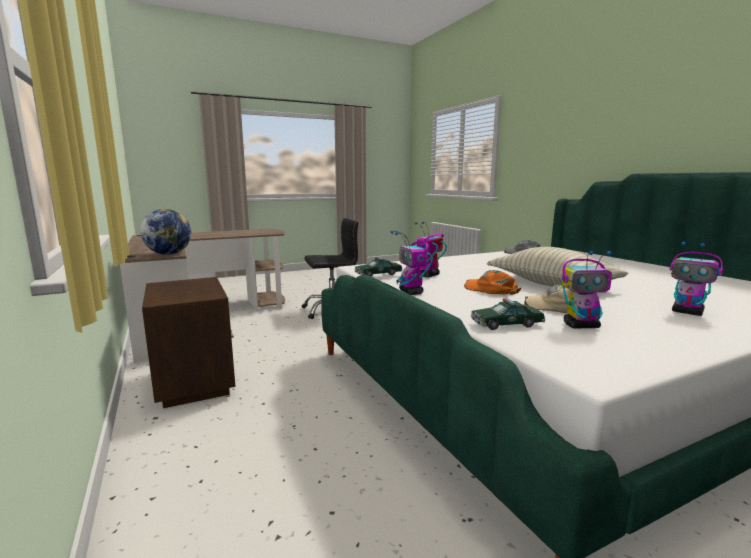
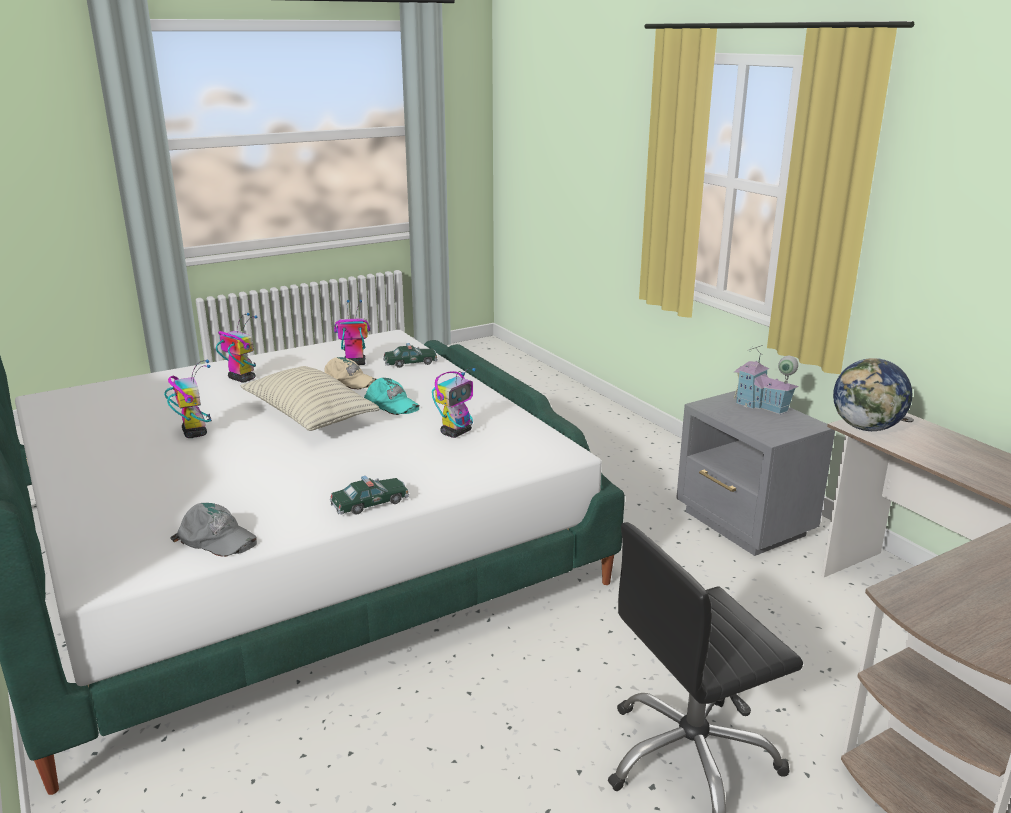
camera: 175 degrees right, 10 degrees up
(166, 294) = (761, 405): none -> toy house
(196, 382) = (744, 524): brown nightstand -> grey nightstand
(378, 274) = (525, 424): toy car -> toy car (370, 503)
(411, 292) = (481, 396): toy robot -> toy robot (194, 433)
(491, 289) = (391, 404): orange cap -> turquoise cap

